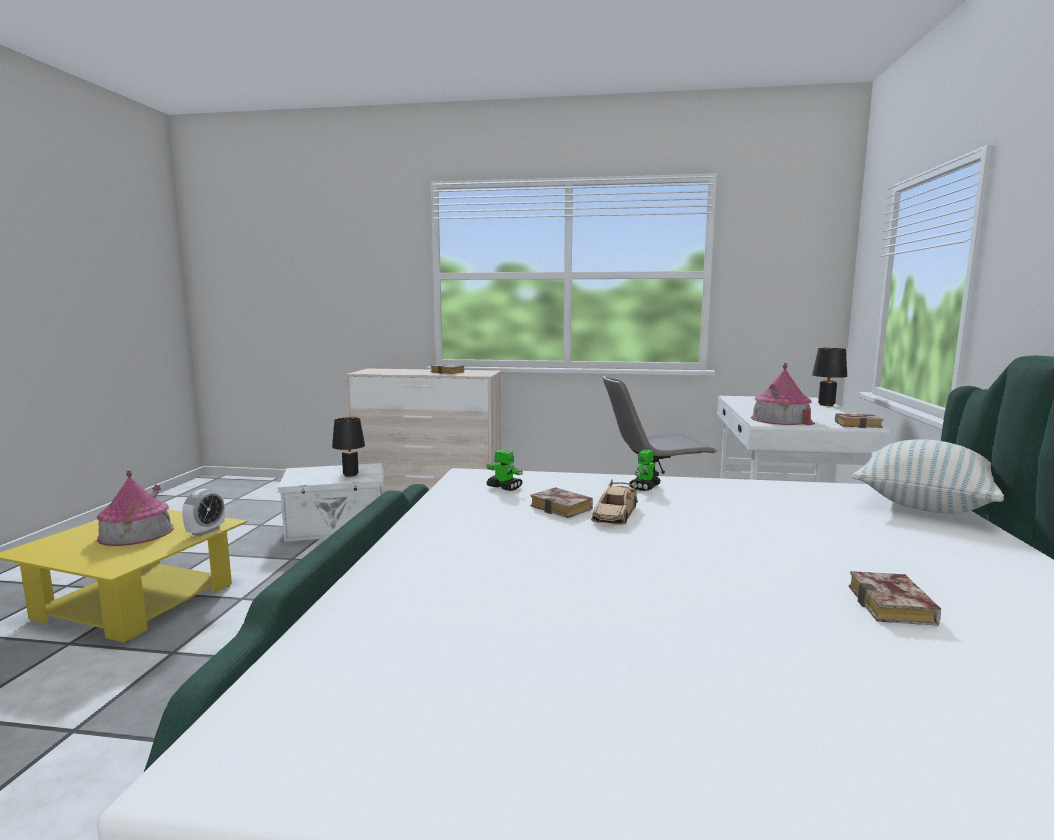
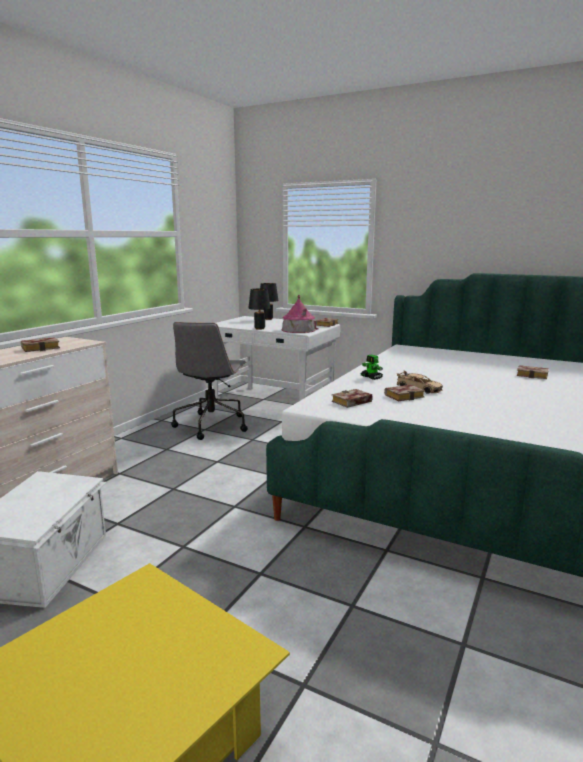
camera: 70 degrees left, 5 degrees up
(136, 533) = (115, 657): toy house -> none
(206, 531) = (167, 591): alarm clock -> none
(350, 475) = (59, 491): black table lamp -> black table lamp (260, 328)
(504, 487) = (351, 402): toy robot -> book
(925, 505) = (423, 350): pillow -> none

